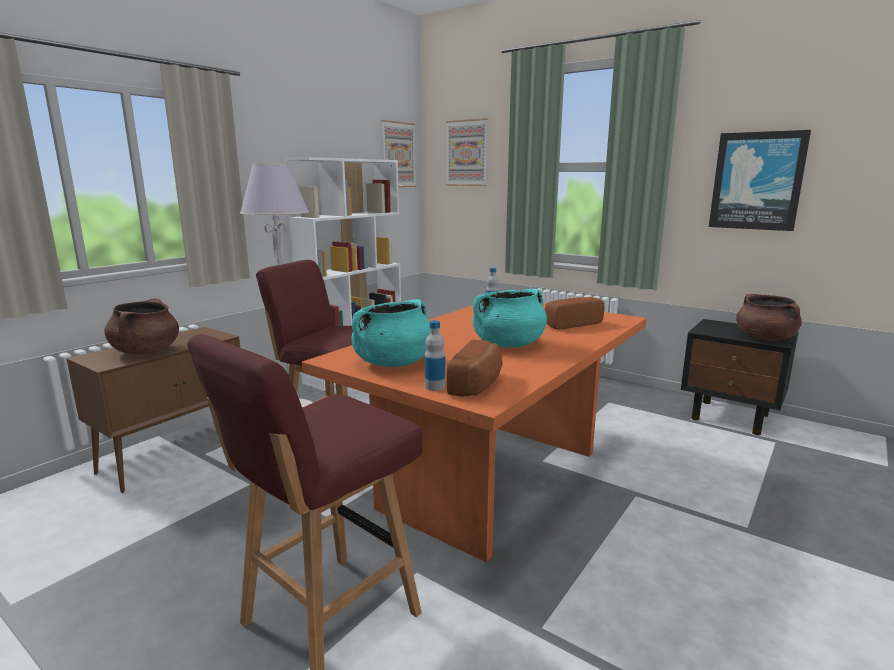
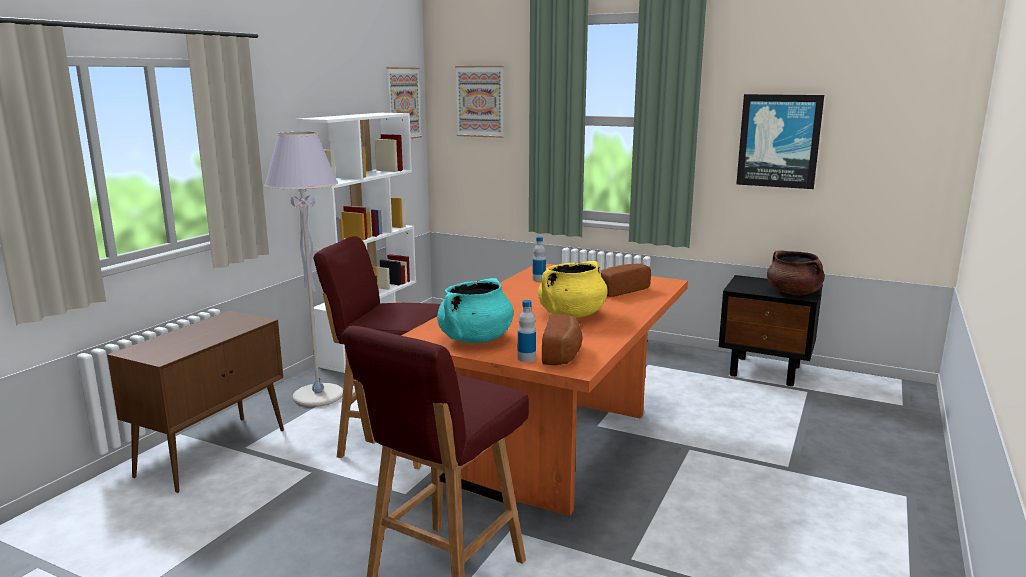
camera: 10 degrees left, 0 degrees up
(146, 351) = (190, 342): brown cooking pot -> none
(508, 344) = (571, 315): turquoise cooking pot -> yellow cooking pot

